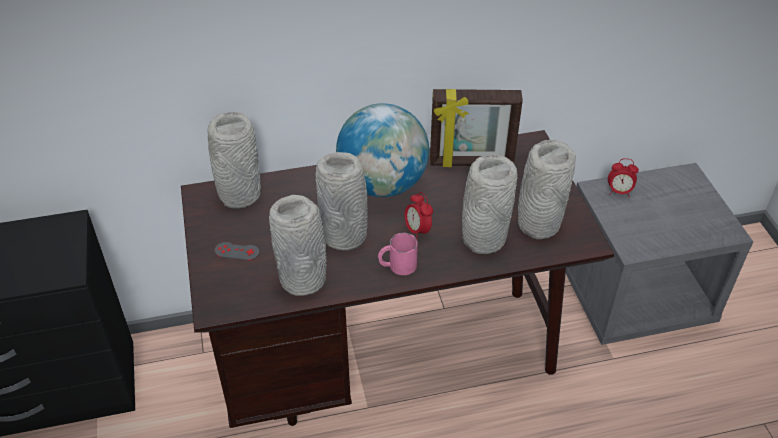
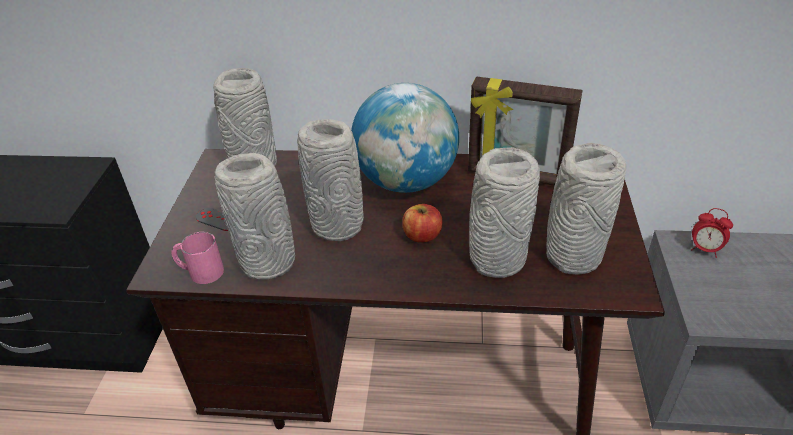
camera: 20 degrees right, 5 degrees down
(397, 265) = (380, 269): pink mug -> pink mug (200, 271)
(417, 230) = (422, 235): alarm clock -> apple

